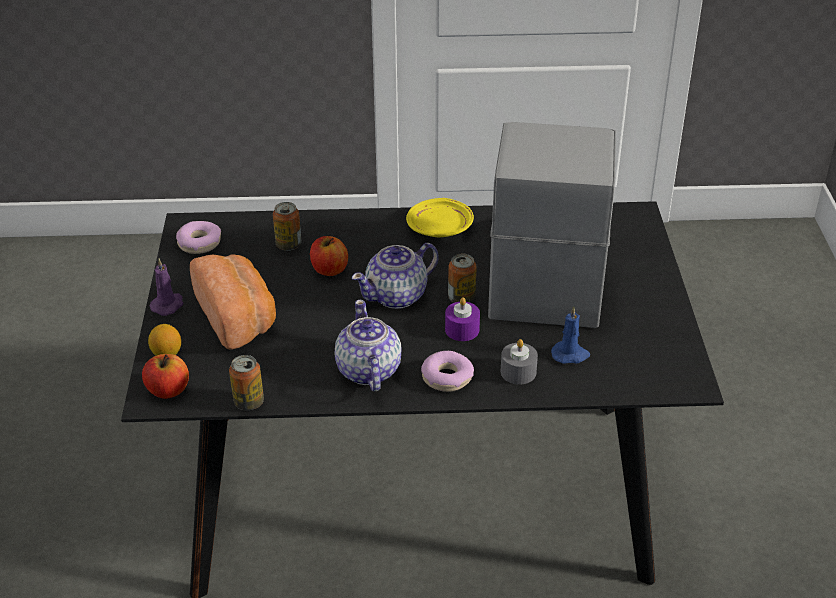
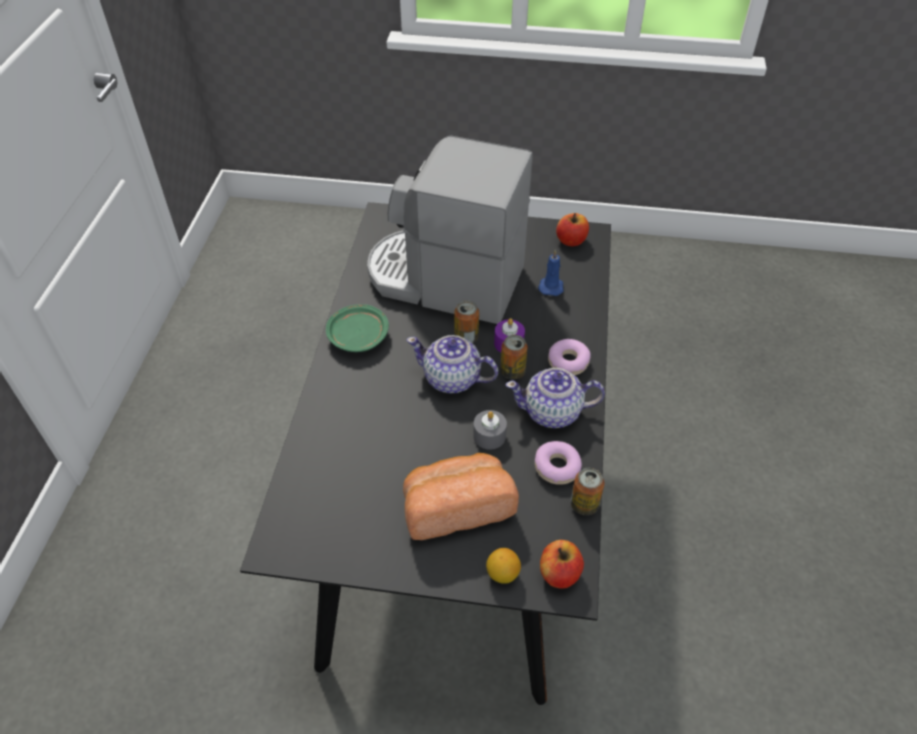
camera: 80 degrees left, 10 degrees up
(168, 305) = (421, 571): purple candle -> none
(200, 243) = (315, 537): donut -> donut (557, 467)
(288, 245) = (346, 455): can -> can (512, 371)
(329, 269) = (398, 425): apple -> apple (571, 240)
(397, 296) = (452, 379): teapot -> teapot turned 135 degrees clockwise
(440, 227) = (358, 335): yellow plate -> green plate
(518, 372) = (567, 319): grey candle -> grey candle (489, 436)

